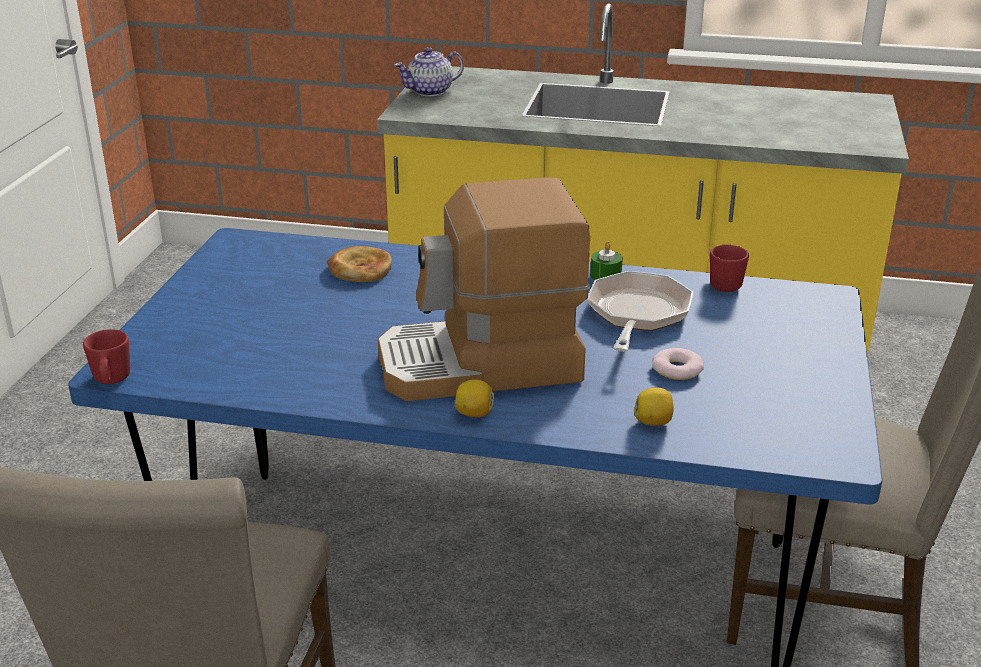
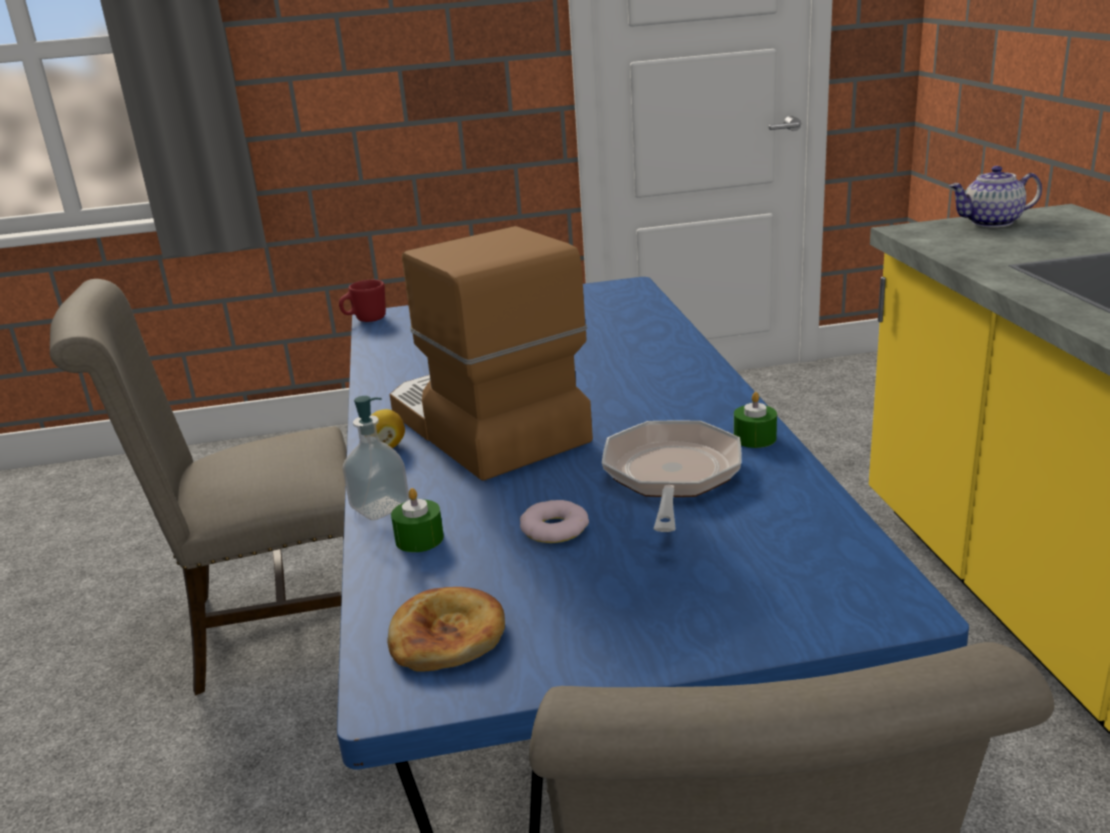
camera: 70 degrees right, 5 degrees down
(360, 269) = (627, 335): bread -> bread (447, 635)
(430, 91) = (991, 223): teapot -> teapot turned 45 degrees counterclockwise
(589, 432) = (380, 507): none -> soap dispenser
(637, 315) = (671, 477): frying pan -> frying pan turned 75 degrees counterclockwise
(653, 422) = (419, 539): lemon -> green candle
(722, 283) = (827, 513): red mug -> none

